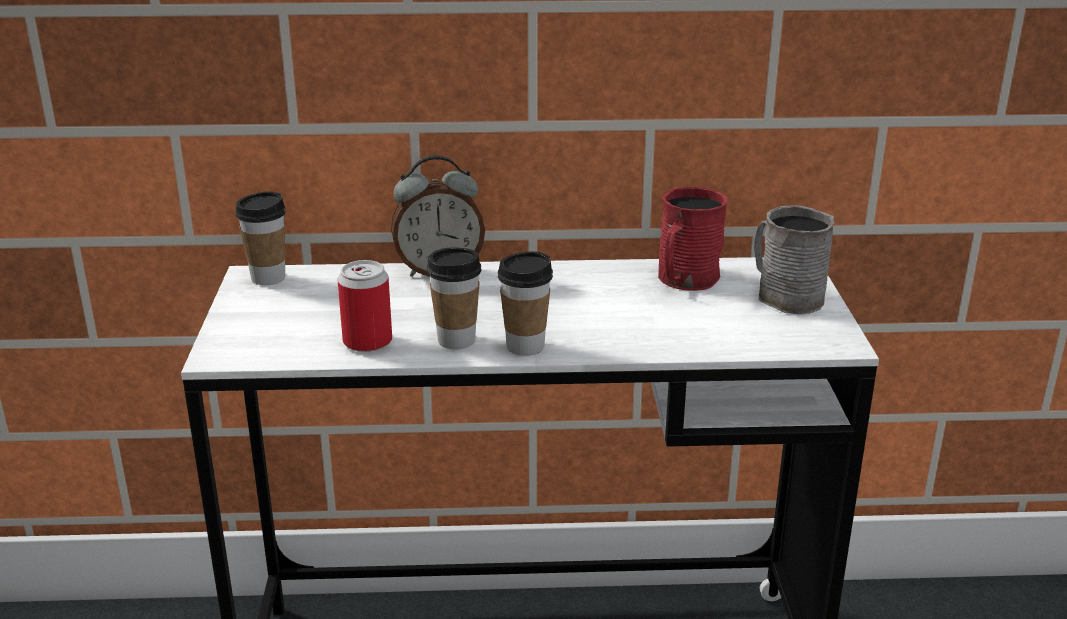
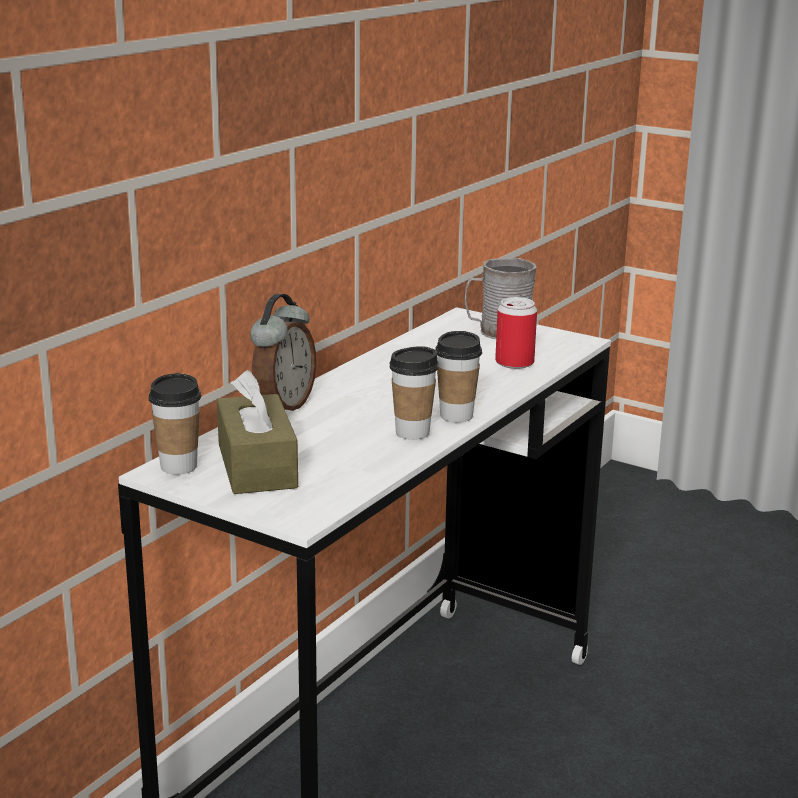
camera: 55 degrees left, 5 degrees down
(303, 303) = (257, 466): none -> brown tissue box
(367, 342) = (367, 460): can -> can (514, 363)
(684, 280) = (433, 346): red mug -> none

